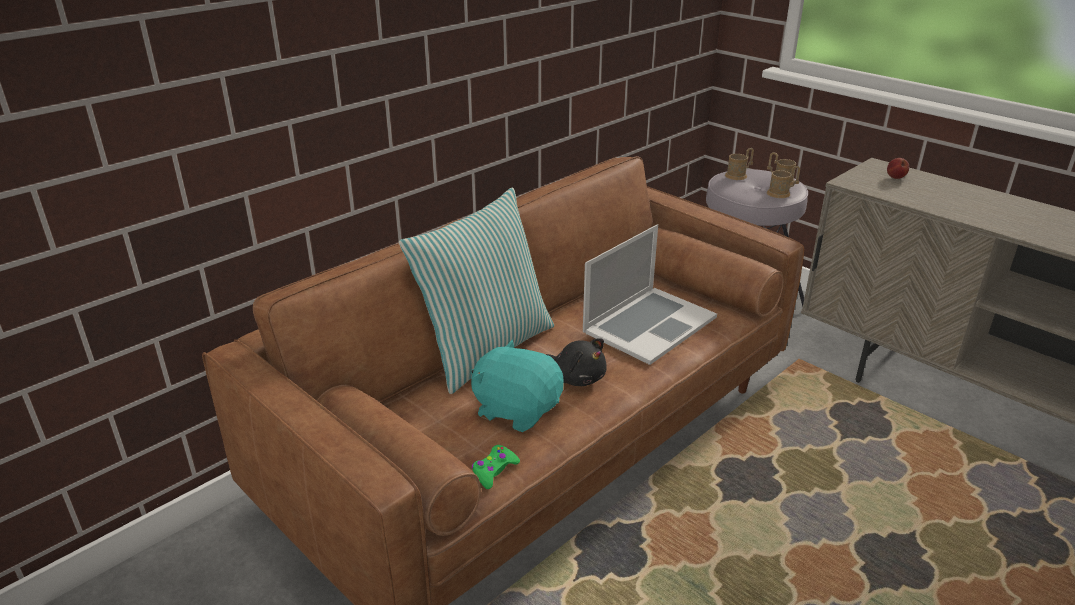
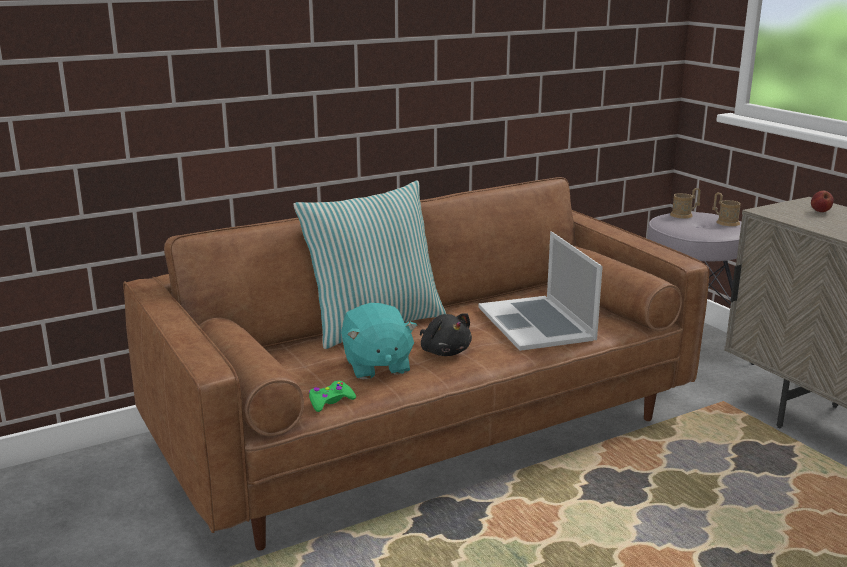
camera: 15 degrees right, 10 degrees down
(517, 409) = (376, 366): turquoise plush toy -> turquoise plush toy turned 150 degrees counterclockwise
(649, 324) = (536, 323): laptop -> laptop turned 105 degrees clockwise
(782, 193) = (719, 231): brown mug -> none

